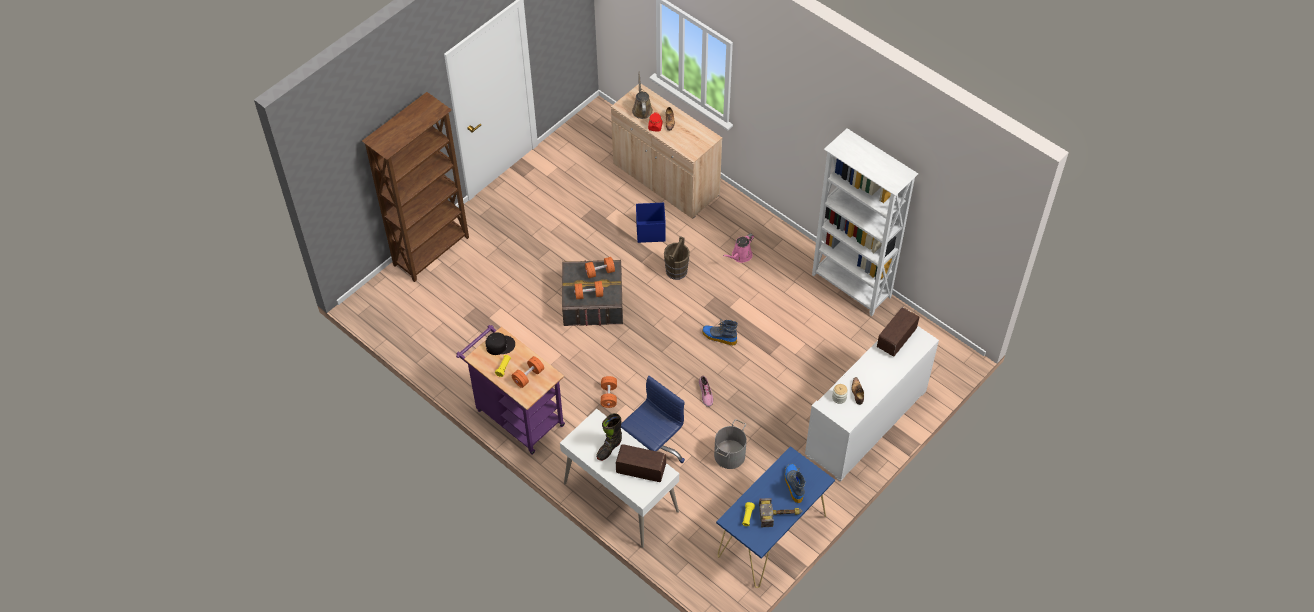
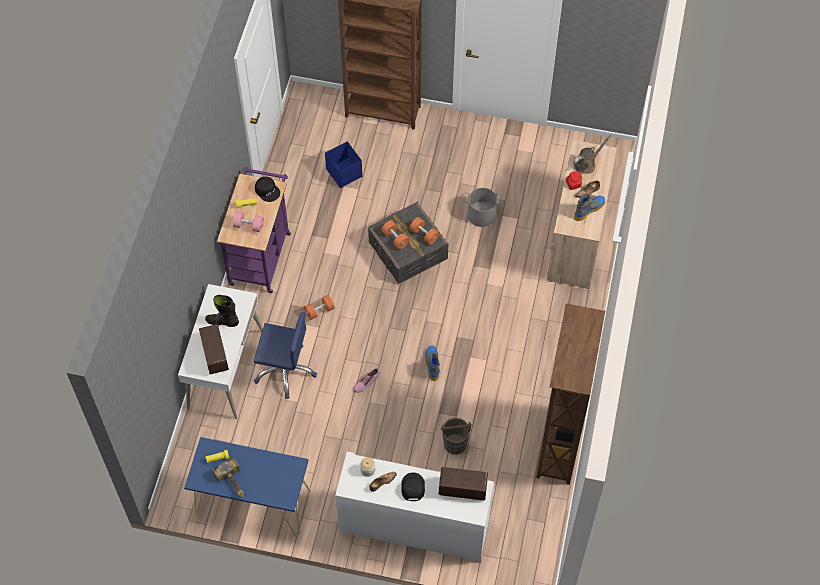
camera: 60 degrees right, 5 degrees up
(528, 376) = (249, 226): orange dumbbell -> pink dumbbell
(650, 231) = (511, 256): blue storage box -> blue storage box (344, 172)
(676, 270) = (482, 297): brown bucket -> brown bucket (455, 444)
(729, 455) = (314, 430): grey bucket -> grey bucket (481, 214)
(740, 256) = (532, 338): pink watering can -> none
(793, 484) = (270, 479): boot -> boot (589, 209)
(851, 287) = (558, 445): white bookcase -> brown bookcase
(874, 373) = (412, 487): none -> black cap

